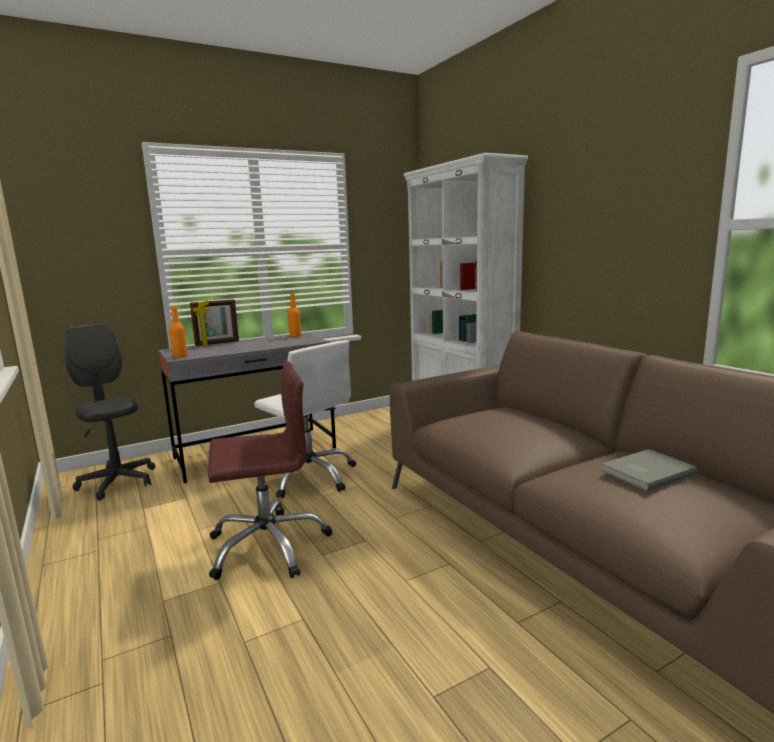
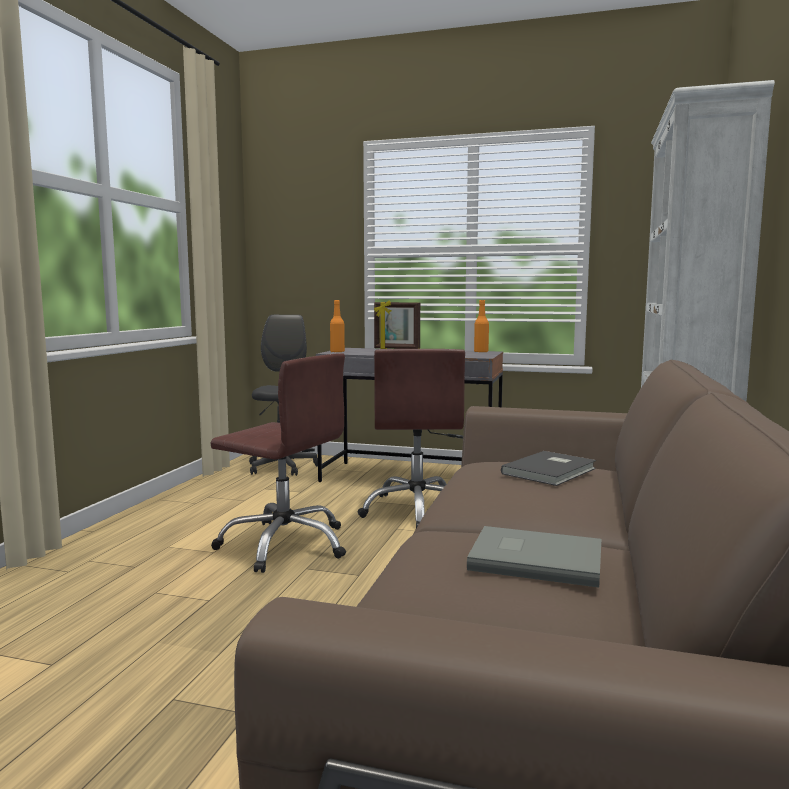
camera: 45 degrees right, 5 degrees down
(310, 476) = (417, 510): white office chair -> brown office chair
(507, 417) = (552, 471): none -> grey book

